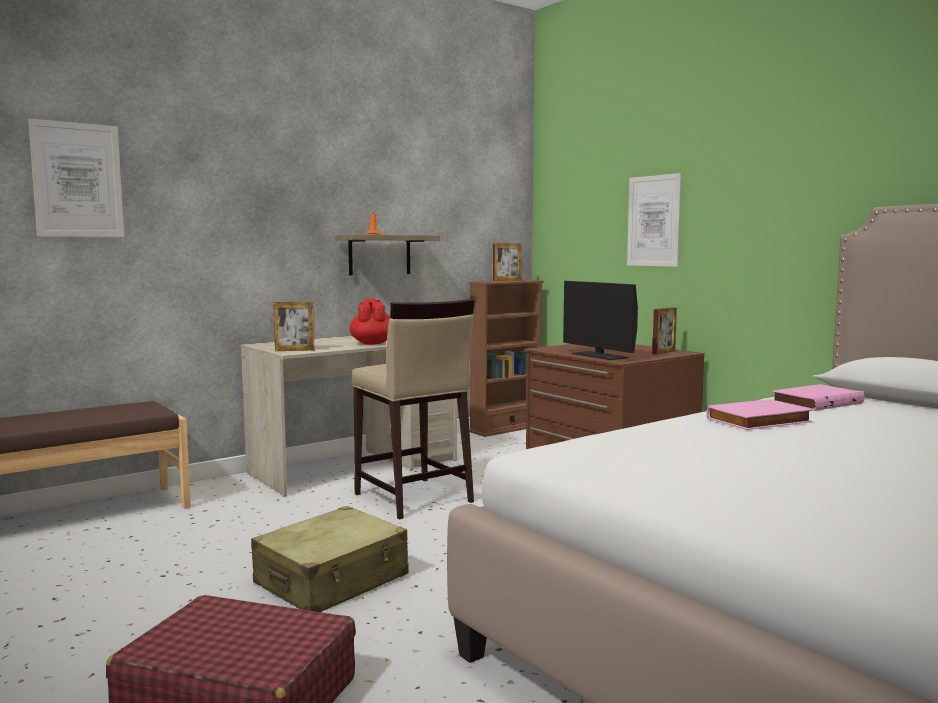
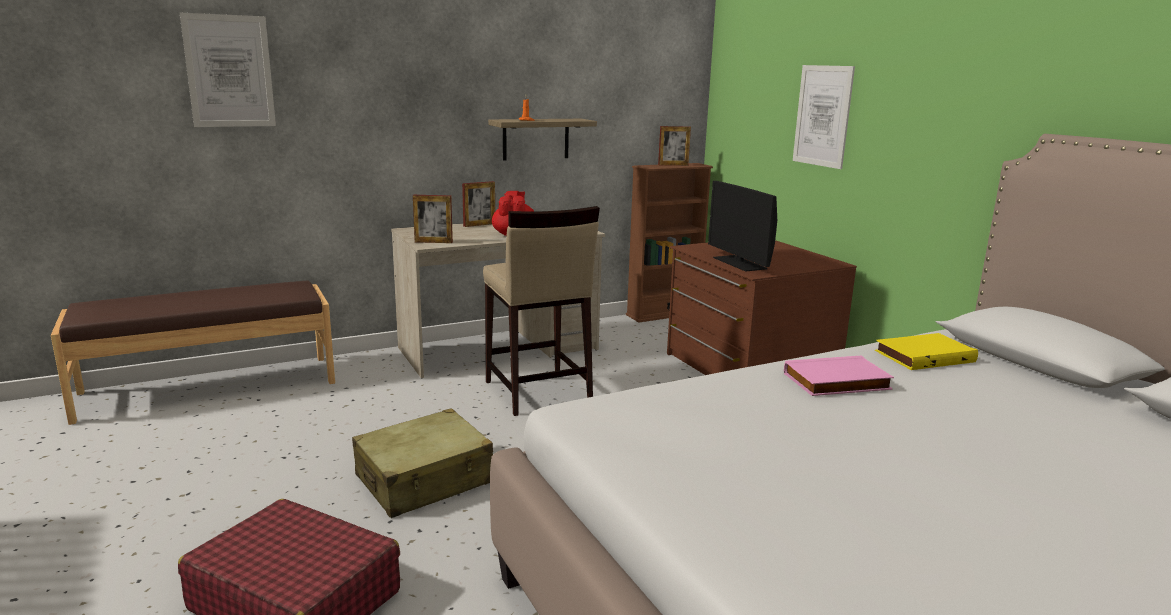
camera: 10 degrees right, 10 degrees up
(663, 352) = (812, 262): picture frame -> picture frame (479, 225)
(816, 402) = (923, 356): pink book -> yellow book

